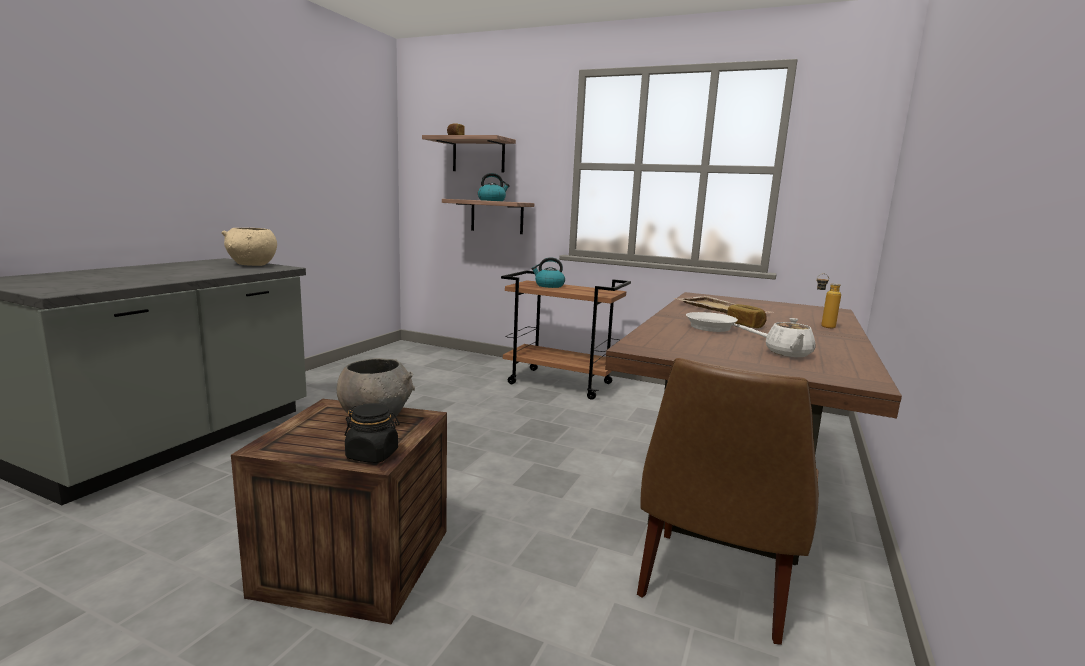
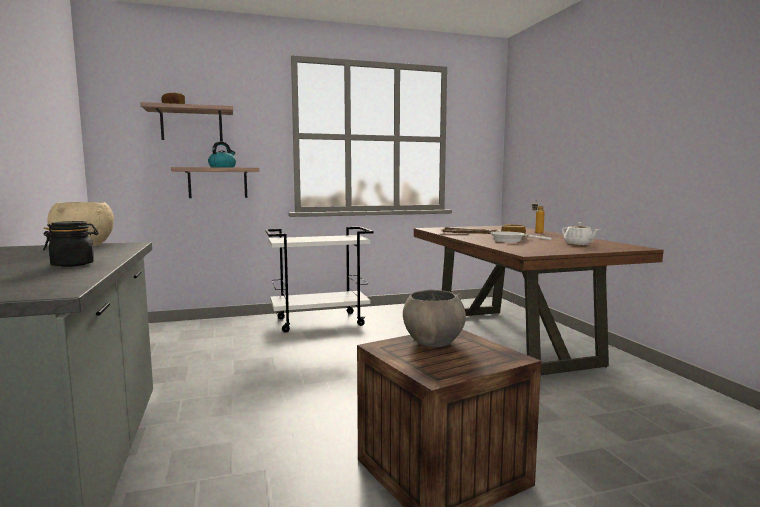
camera: 40 degrees left, 5 degrees down
(372, 455) = (501, 356): black jar -> black jar (73, 264)
(549, 286) = (301, 238): kettle -> none
(561, 383) = (320, 322): brown cart -> white cart
(713, 587) = (603, 389): brown chair -> none

